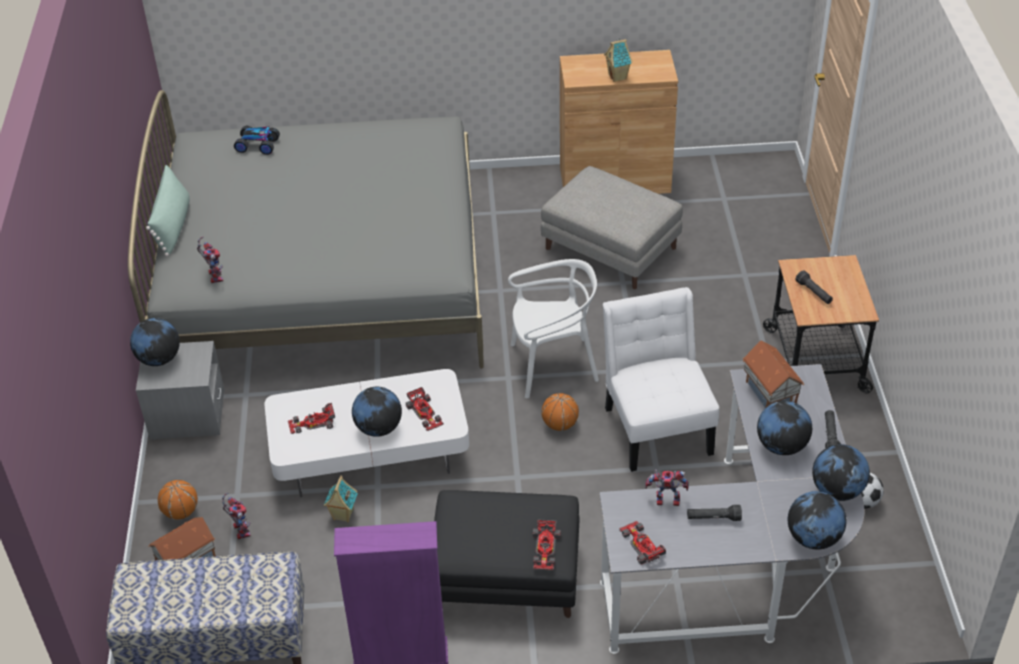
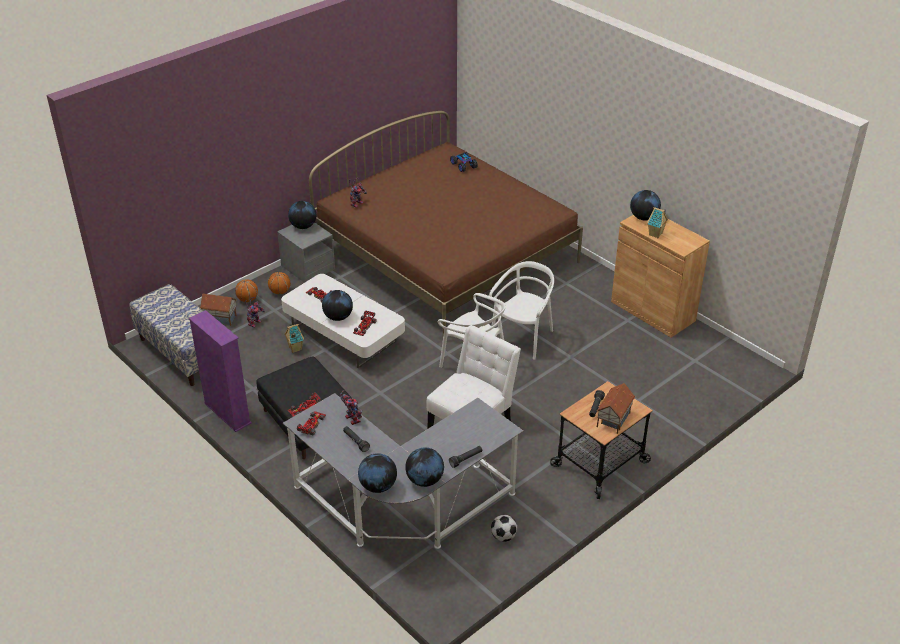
camera: 50 degrees right, 5 degrees down
(173, 225) = (377, 174): green pillow -> none
(324, 278) = (446, 256): grey bed -> brown bed
(550, 300) = (523, 338): none -> white chair
(560, 424) = (433, 388): basketball -> basketball (280, 292)
(612, 249) = (592, 339): grey ottoman -> none
(769, 395) = (473, 421): toy house -> toy house (613, 419)
(781, 446) = (437, 443): globe -> globe (643, 217)

